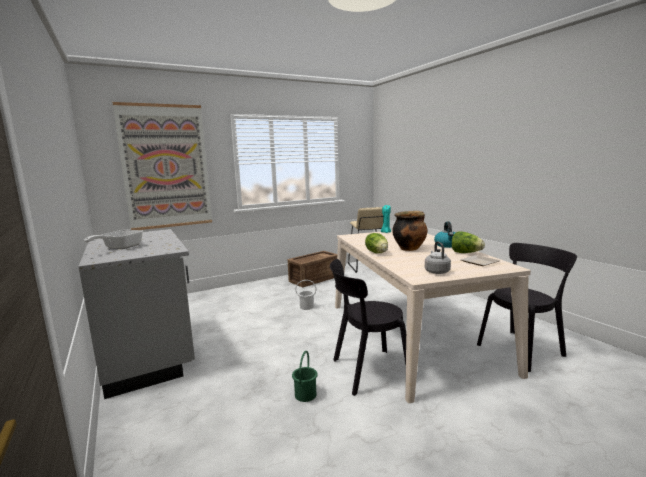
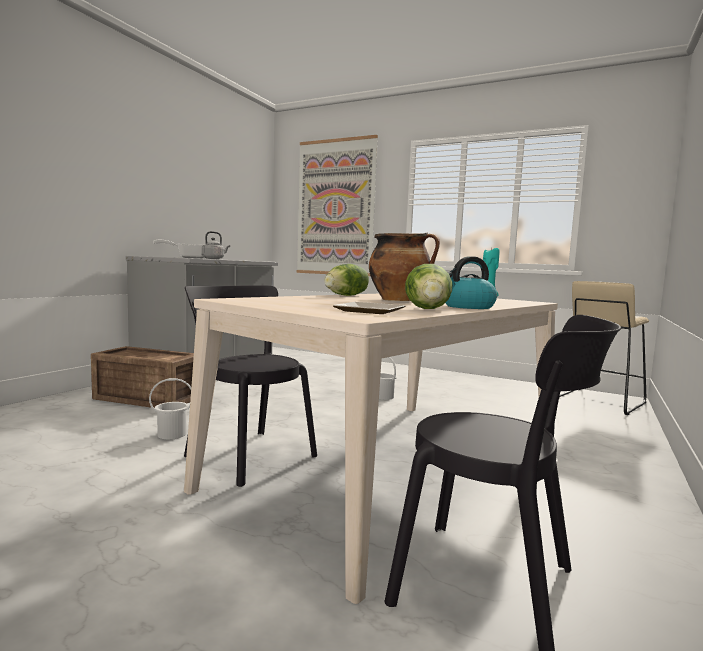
camera: 55 degrees right, 5 degrees down
(306, 394) = (172, 434): green bucket -> white bucket
(313, 279) = (474, 384): crate -> crate (147, 398)
(436, 271) = (274, 302): grey kettle -> grey kettle (214, 259)

